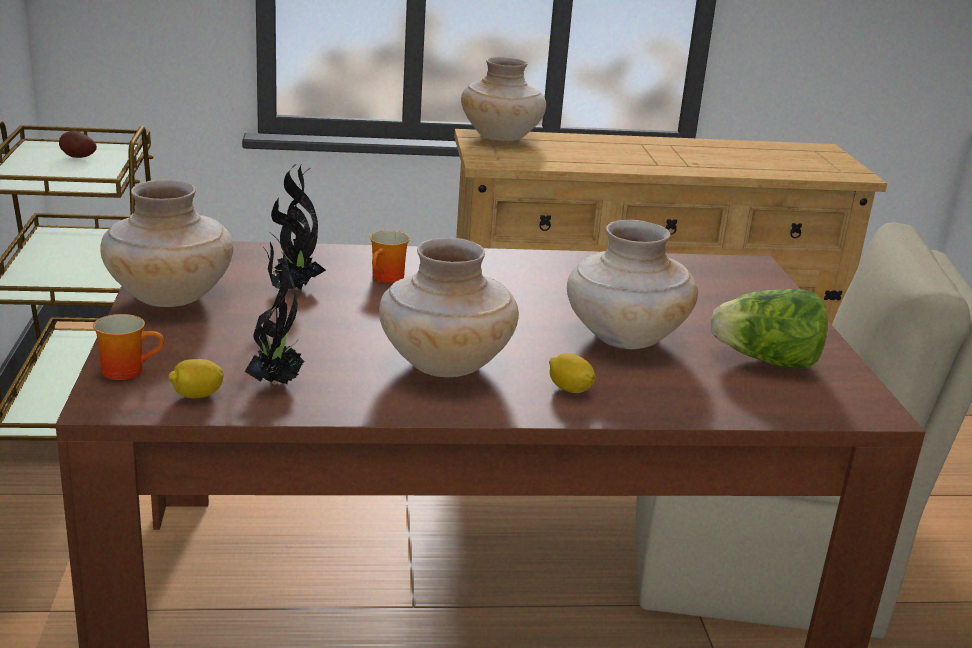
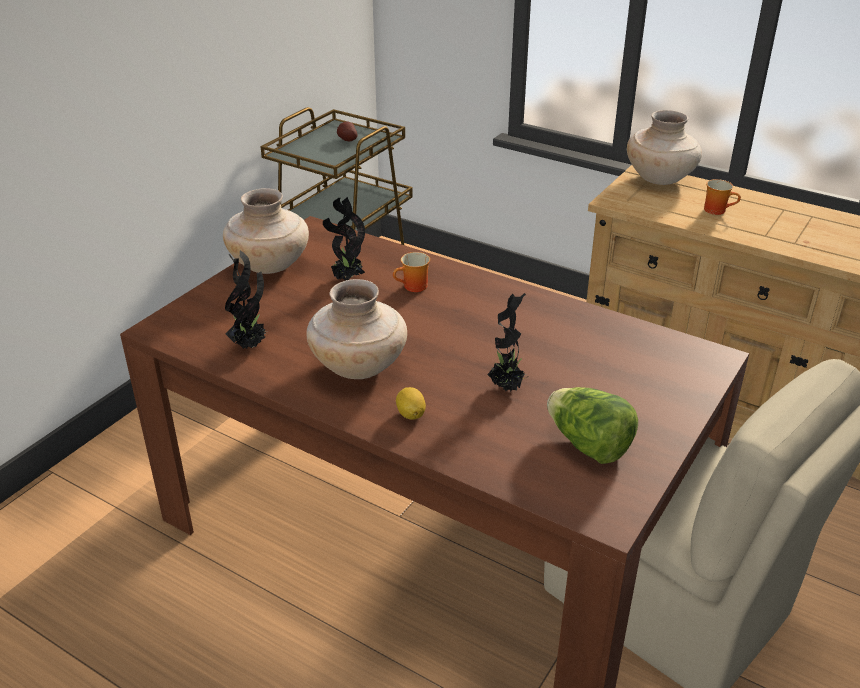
camera: 40 degrees right, 10 degrees up
(128, 369) = (190, 310): mug -> mug (717, 210)
(197, 396) = (201, 340): lemon -> none
(624, 338) = (507, 388): beige vase -> potted plant

